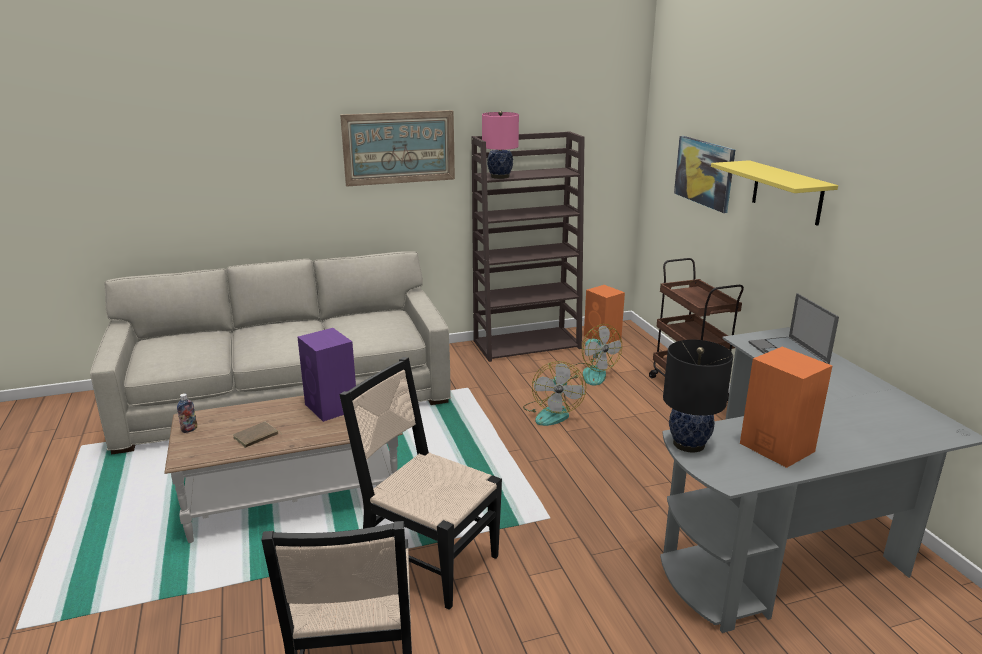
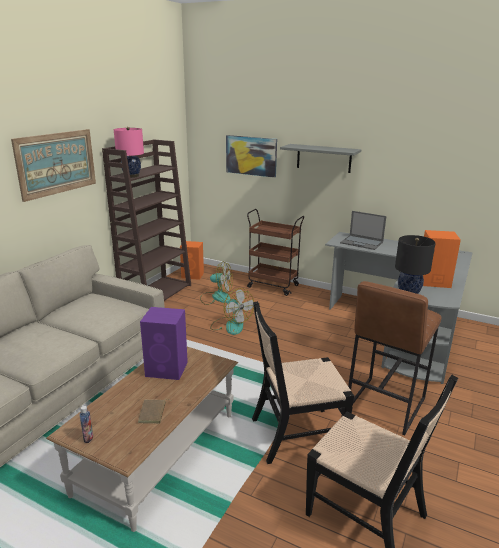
camera: 45 degrees left, 0 degrees up
(582, 600) = (385, 405): none -> brown stool
(787, 192) = (323, 158): yellow shelf -> grey shelf

